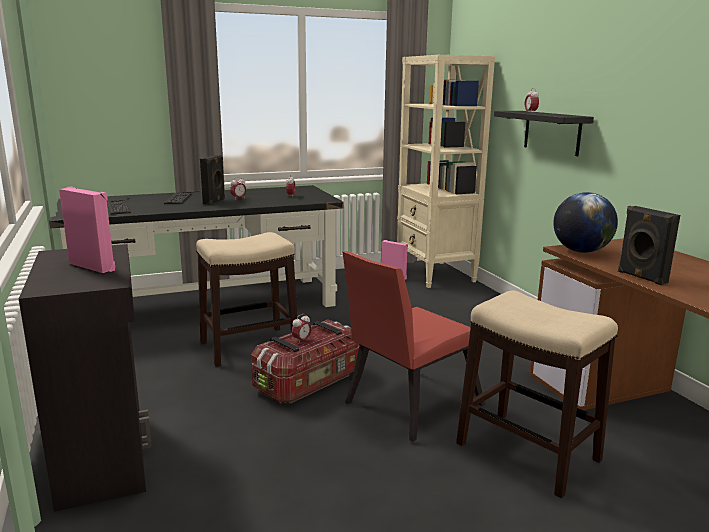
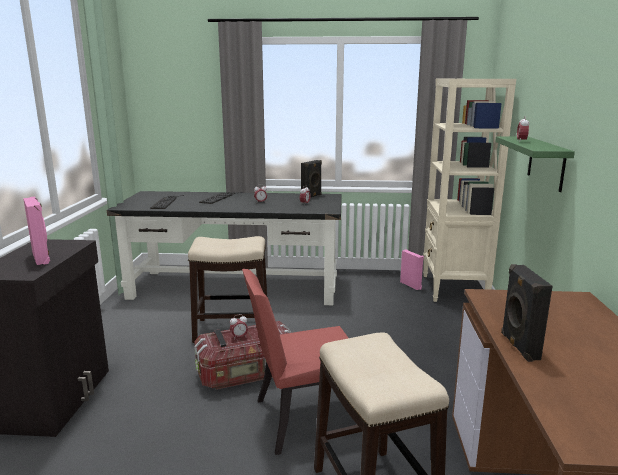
camera: 25 degrees right, 0 degrees up
(215, 201) = (238, 204): black speaker -> black speaker (312, 196)
(552, 132) = (546, 163): black shelf -> green shelf
(581, 251) = (497, 301): globe -> none

